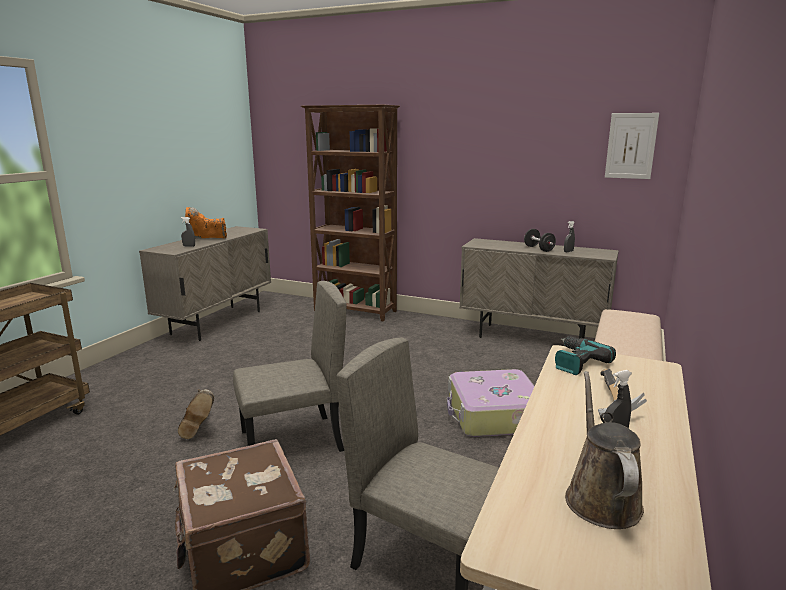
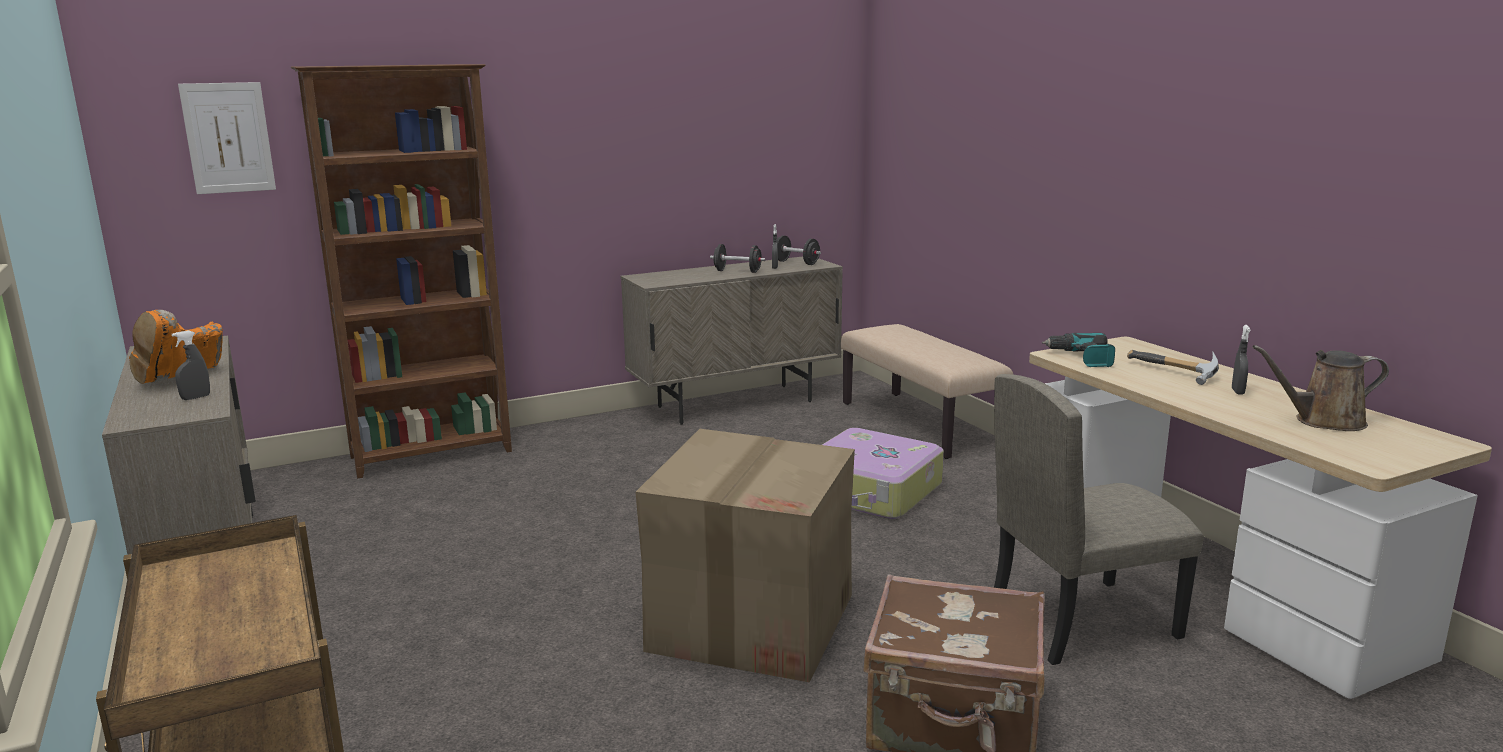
camera: 50 degrees left, 0 degrees up
(198, 429) = (605, 682): brown boot -> none
(292, 441) = (753, 621): beige chair -> cardboard box
(592, 252) = (796, 263): none -> black dumbbell
(600, 497) = (1323, 421): brown watering can -> brown watering can turned 45 degrees counterclockwise
(631, 146) = (807, 116): picture -> picture (228, 138)

